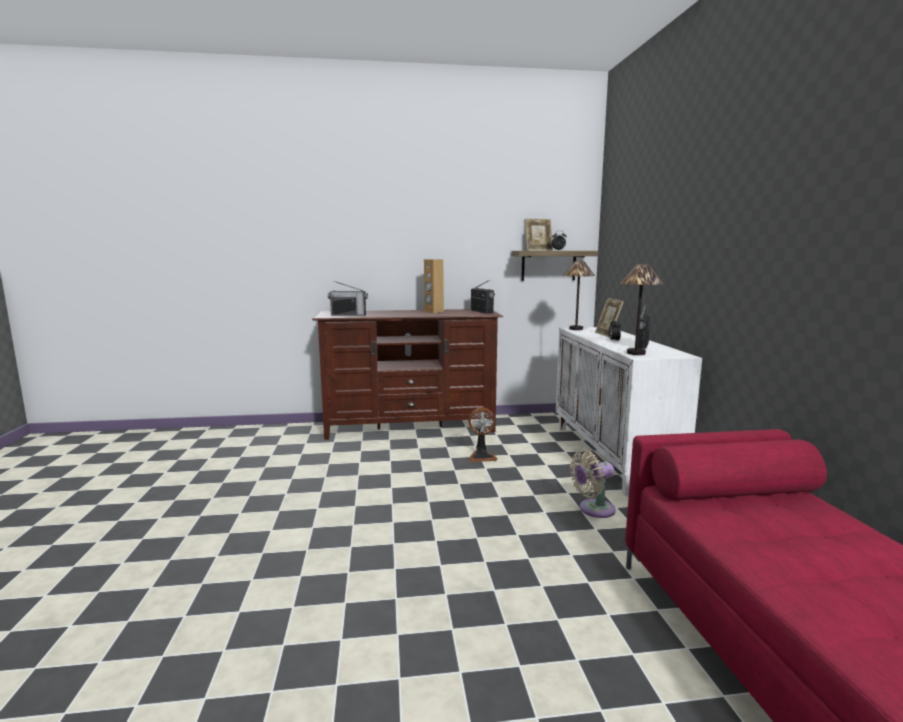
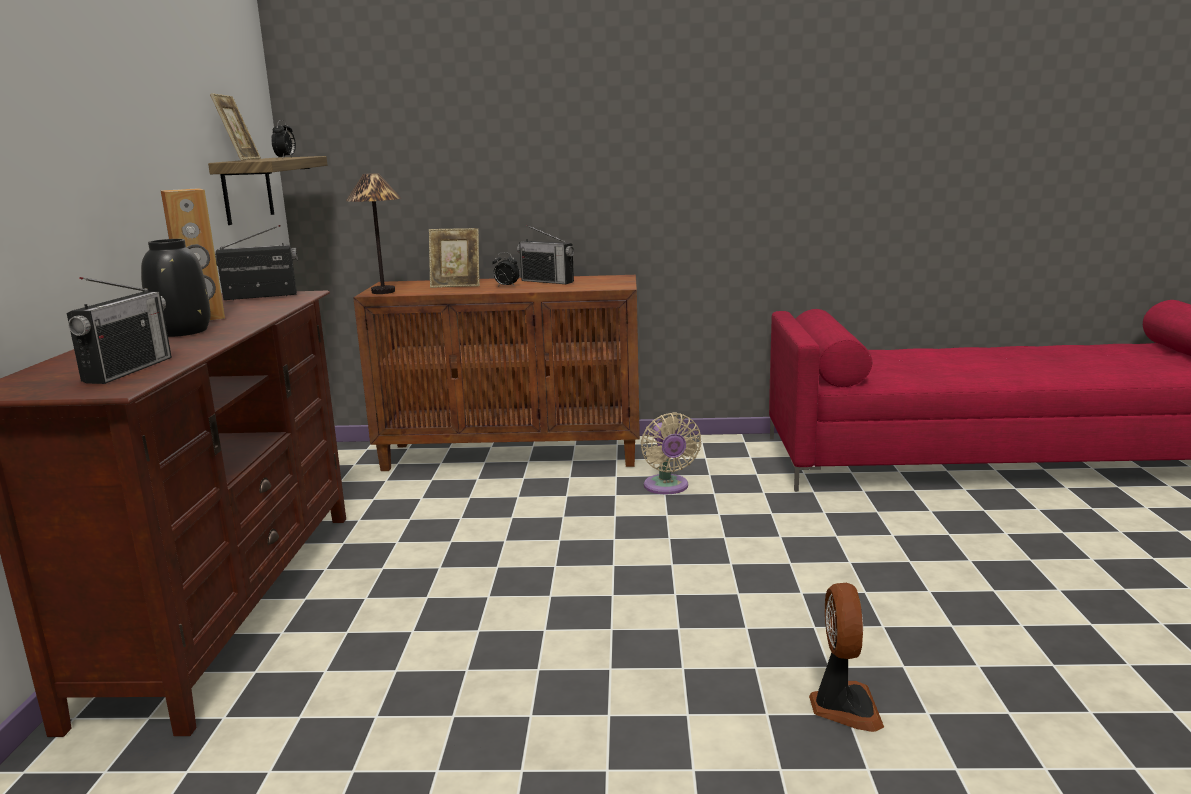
camera: 80 degrees left, 5 degrees up
(408, 313) = (181, 332): none -> black vase
(481, 457) = (456, 540): fan -> fan (843, 706)
(612, 456) = (513, 454): white cabinet -> brown cabinet
(635, 353) = (599, 286): table lamp -> none

